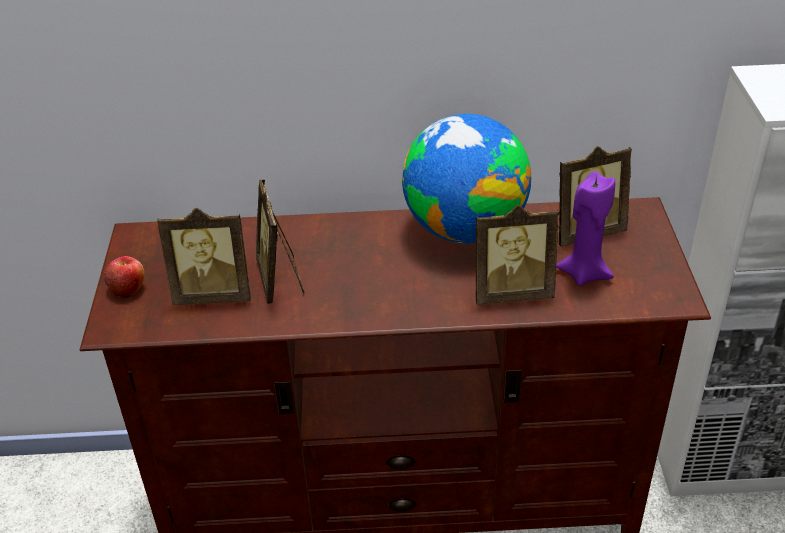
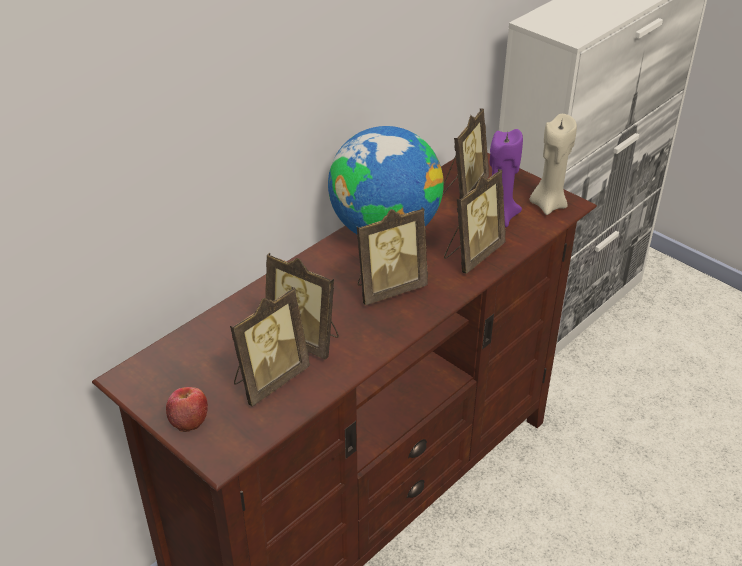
camera: 45 degrees left, 0 degrees up
(398, 279) = (388, 288): none -> picture frame
(654, 288) = (548, 204): none -> beige candle

